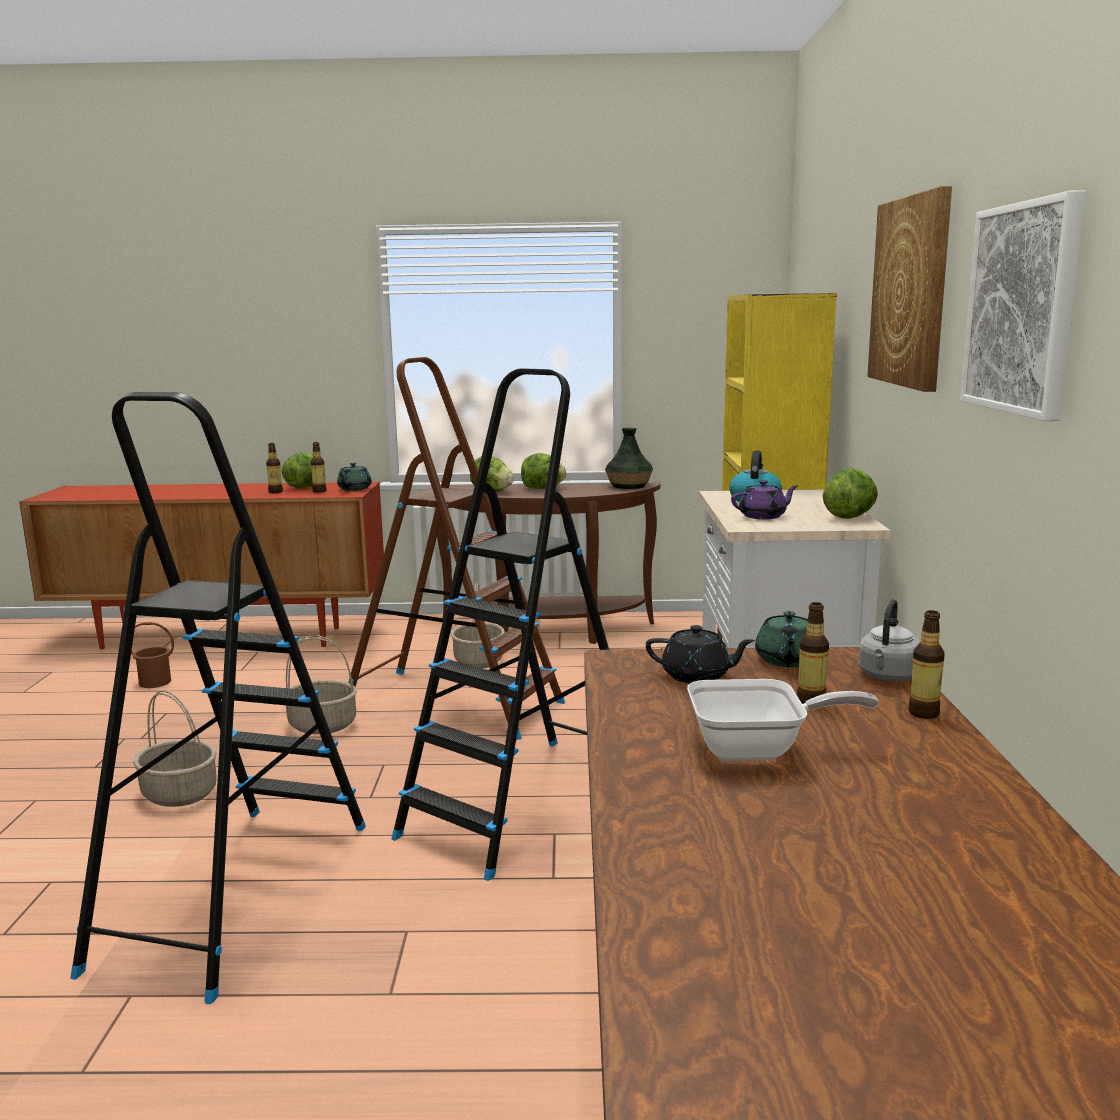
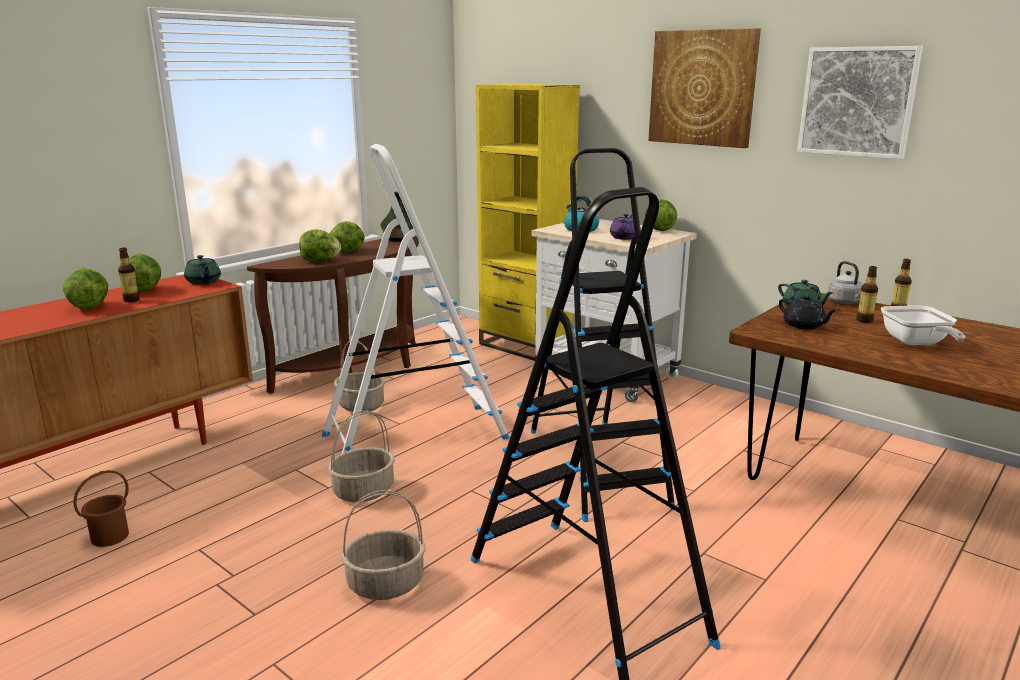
camera: 50 degrees left, 5 degrees up
(243, 491) = (89, 307): none -> lettuce
(319, 491) = (176, 290): bottle -> none
(454, 703) = (416, 436): brown step ladder -> white step ladder
(697, 676) = (804, 326): black teapot -> black teapot turned 90 degrees clockwise
(758, 750) = (916, 343): frying pan -> frying pan turned 135 degrees clockwise

